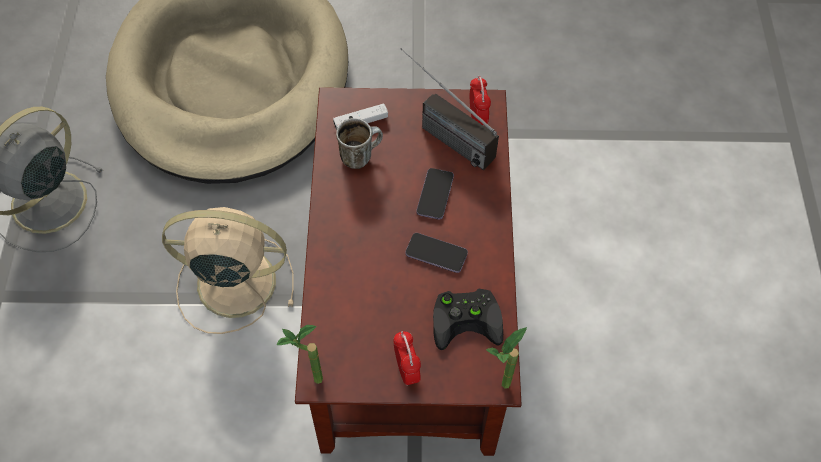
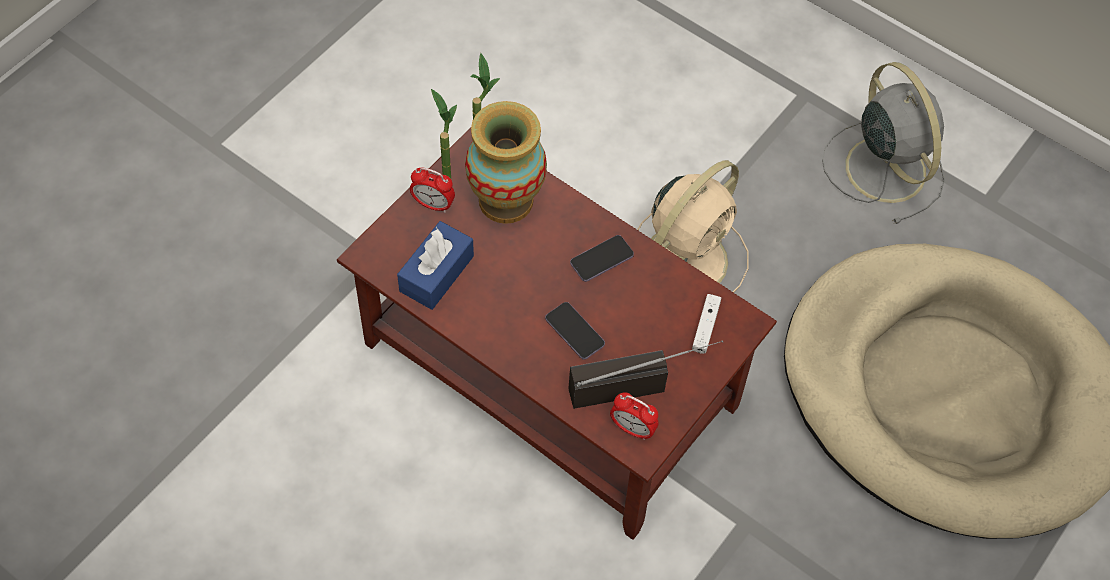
camera: 125 degrees right, 0 degrees up
(357, 318) = (506, 200): none -> vase
(360, 155) = (666, 302): mug -> none
(436, 253) = (515, 292): phone -> phone (601, 259)
(468, 318) = (436, 273): black game controller -> blue tissue box
(499, 391) = (359, 252): potted plant -> potted plant (445, 172)

